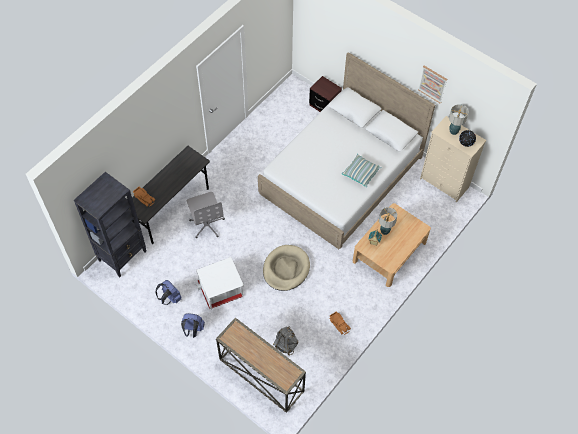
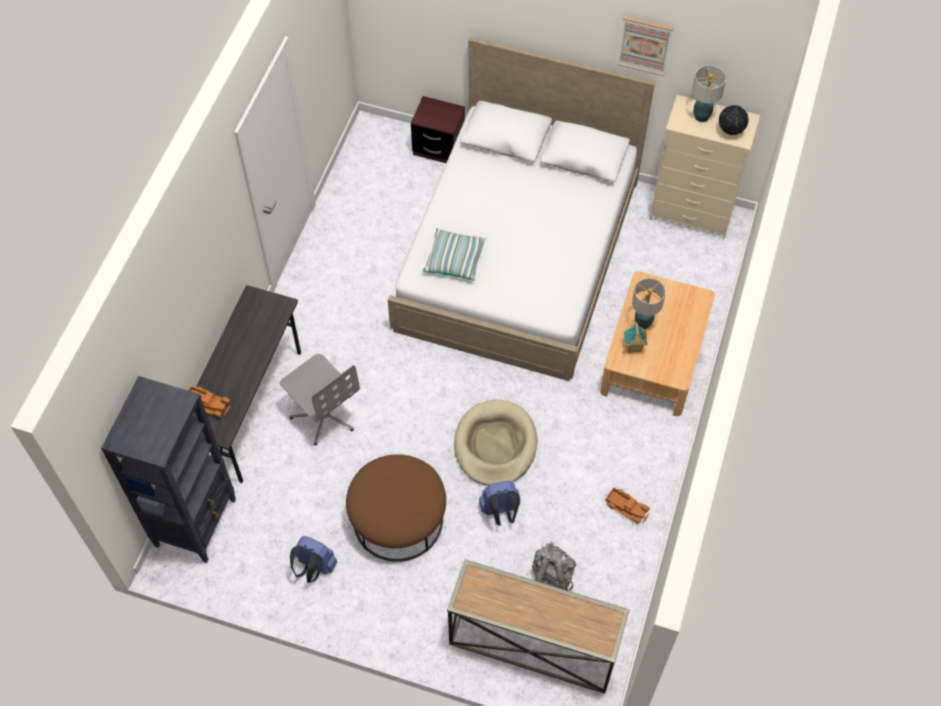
camera: 20 degrees left, 0 degrees up
(193, 330) = (379, 609): blue backpack -> blue backpack (500, 512)
(221, 289) = (398, 519): white storage box -> brown ottoman
(361, 173) = (564, 238): pillow -> pillow (454, 260)

